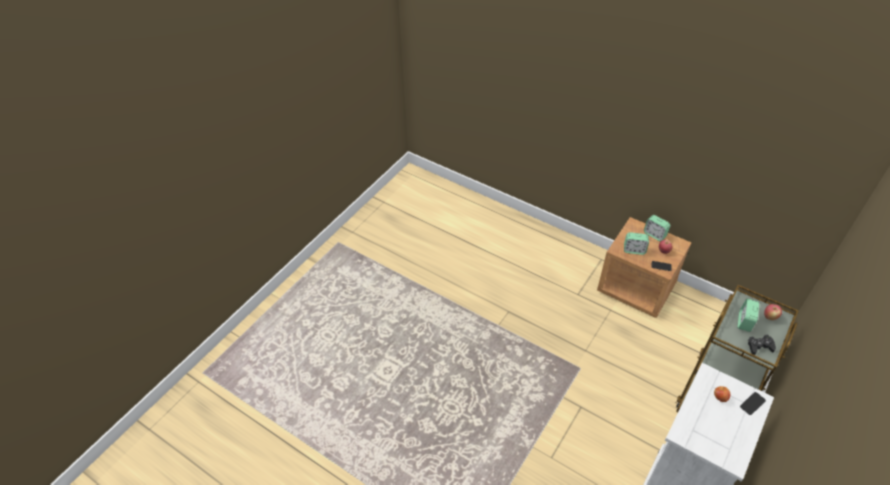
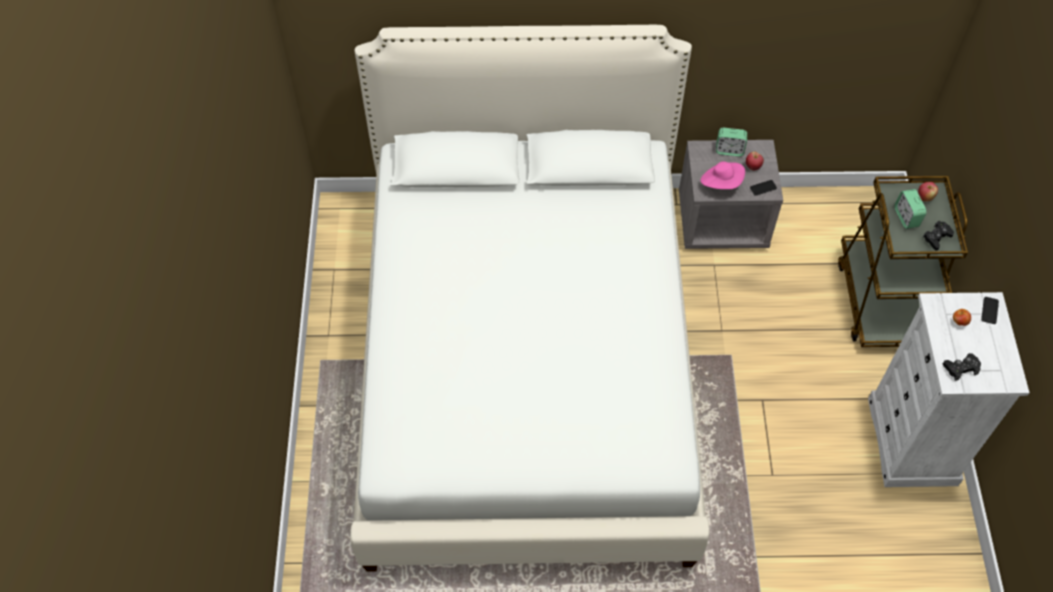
camera: 35 degrees left, 10 degrees up
(446, 304) = (527, 366): none -> white bed
(634, 250) = (721, 183): alarm clock -> pink hat
(636, 288) = (723, 221): brown nightstand -> grey nightstand
(695, 429) = (961, 368): none -> black game controller

